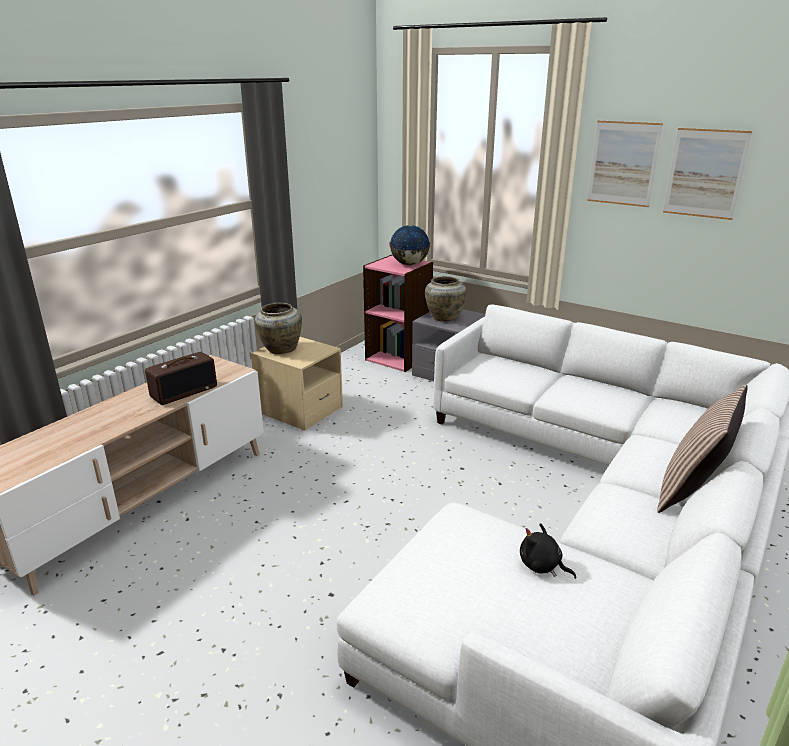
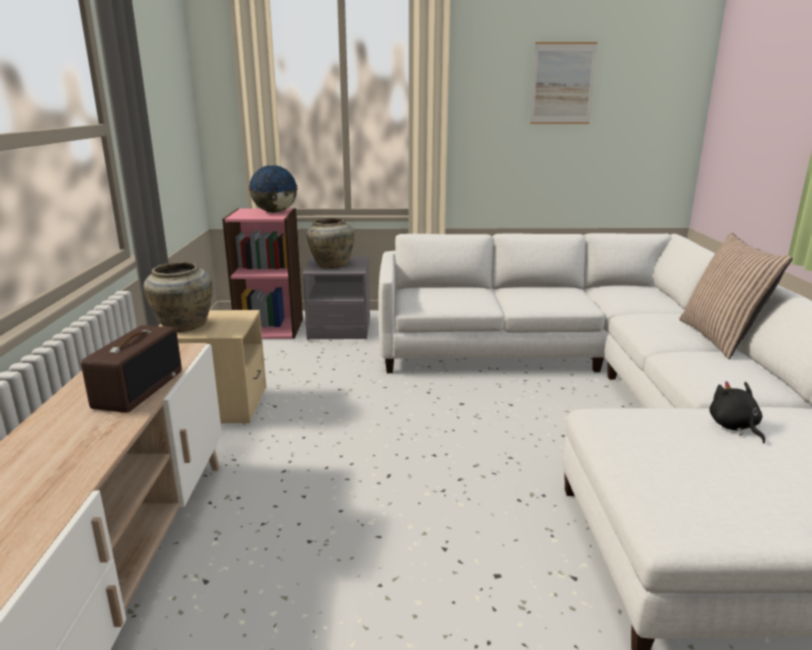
camera: 35 degrees left, 5 degrees down
(542, 566) = (734, 427): black plush toy -> black plush toy turned 75 degrees clockwise
(623, 163) = (488, 80): picture -> none

